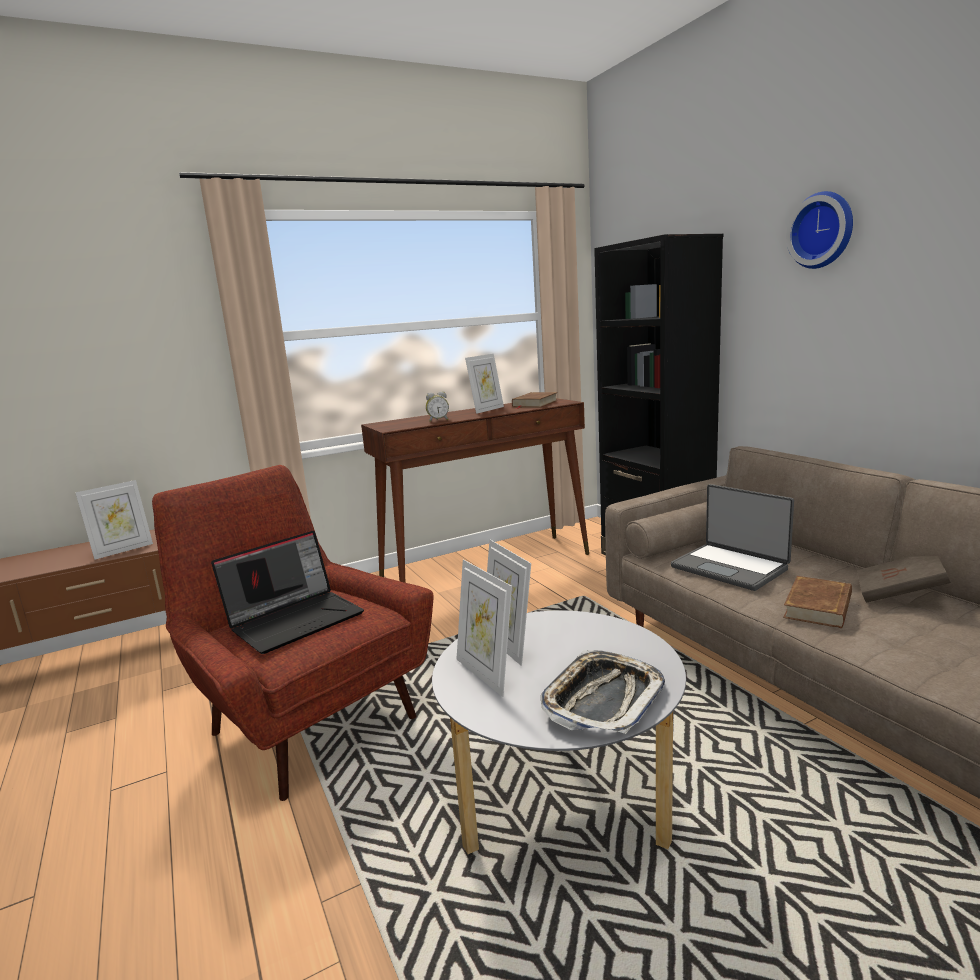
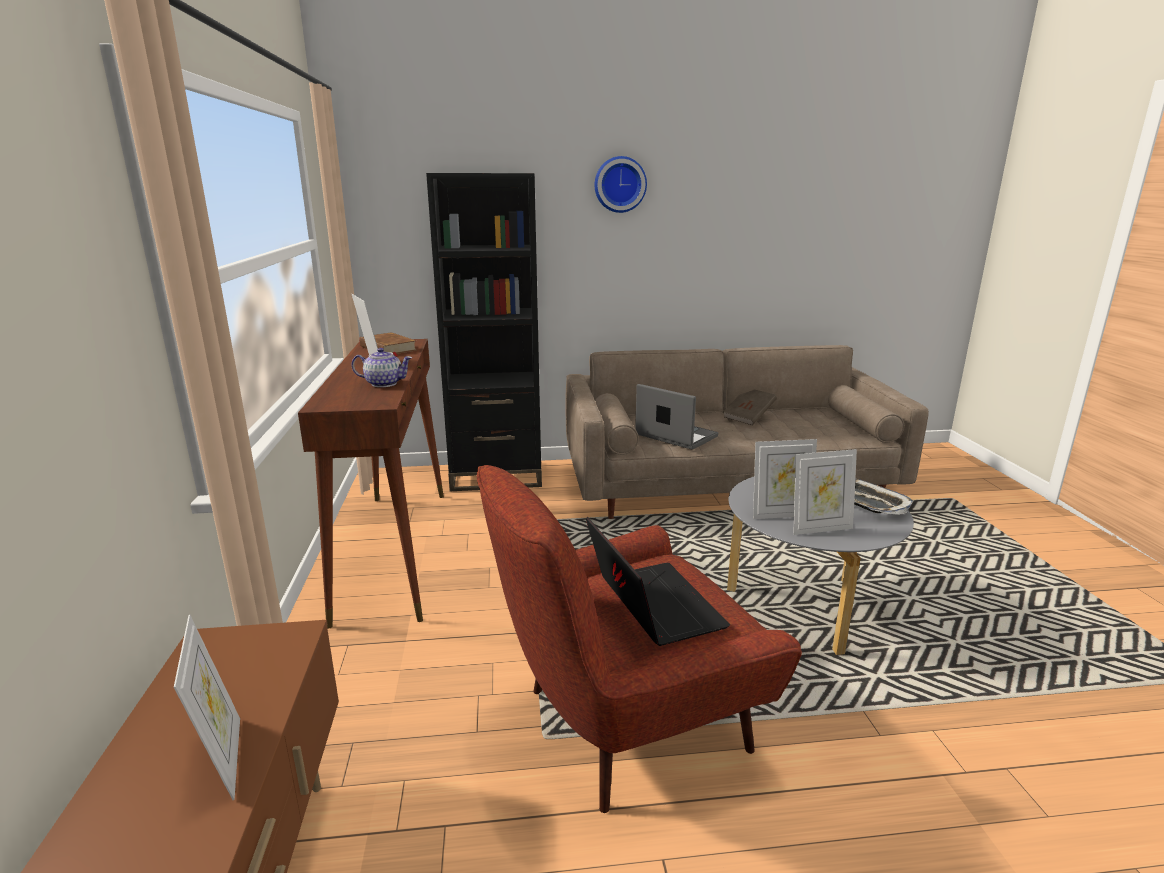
camera: 70 degrees left, 5 degrees up
(438, 420) = (384, 383): alarm clock -> teapot
(730, 567) = (675, 436): laptop -> laptop turned 120 degrees counterclockwise
(818, 607) = (750, 435): brown book -> none

